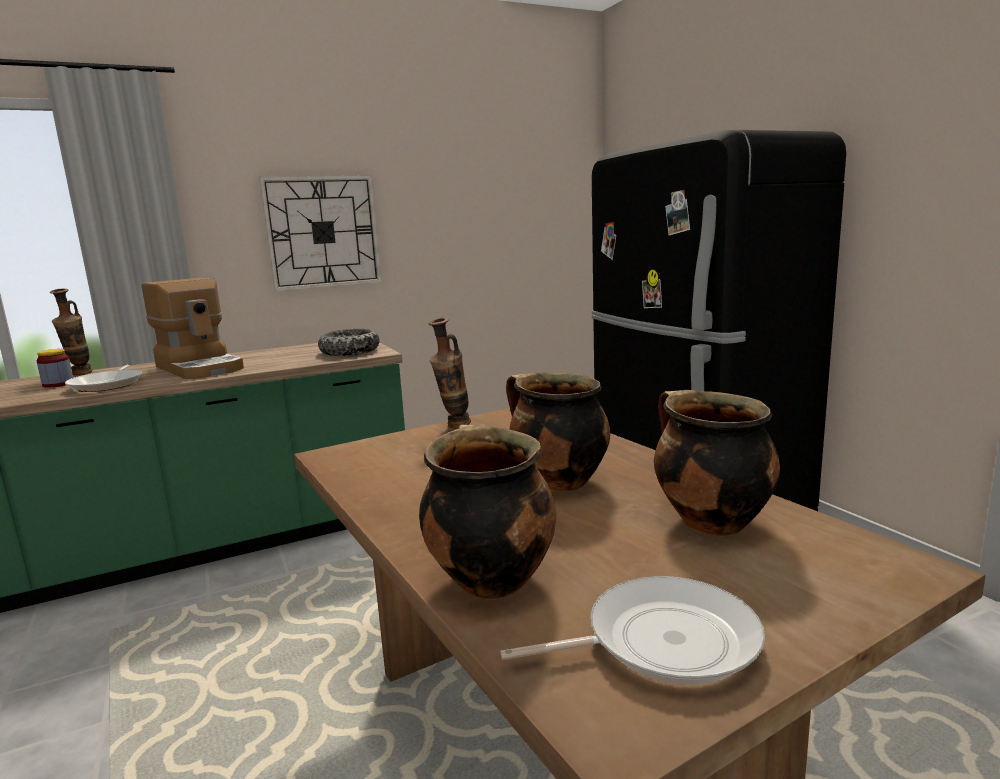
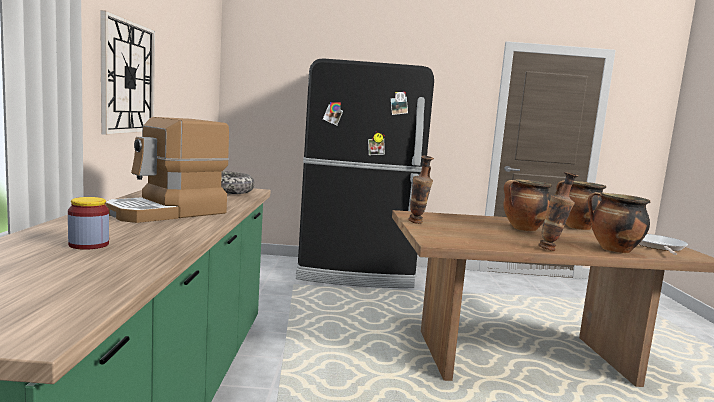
camera: 65 degrees left, 5 degrees down
(80, 375) = (45, 236): vase -> vase (552, 250)
(108, 384) = (162, 234): frying pan -> none
(201, 368) = (168, 212): coffee machine -> coffee machine turned 150 degrees clockwise

